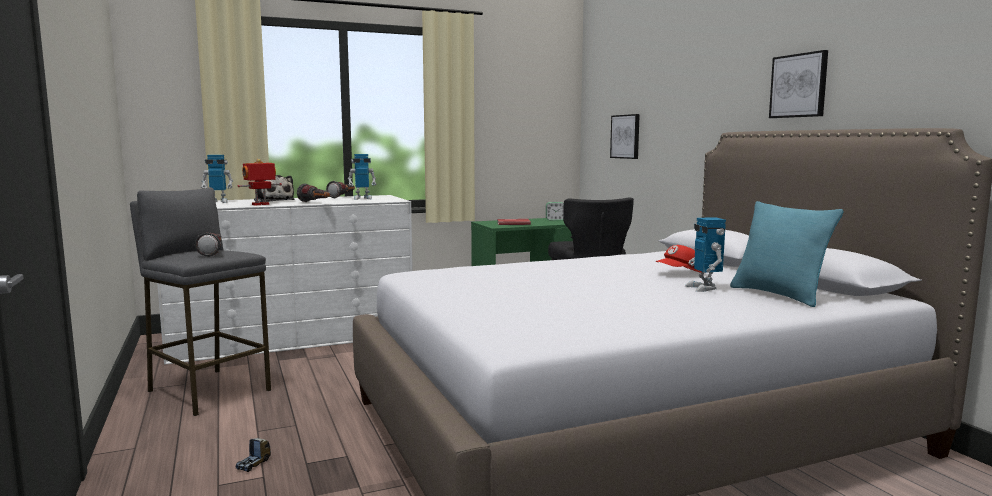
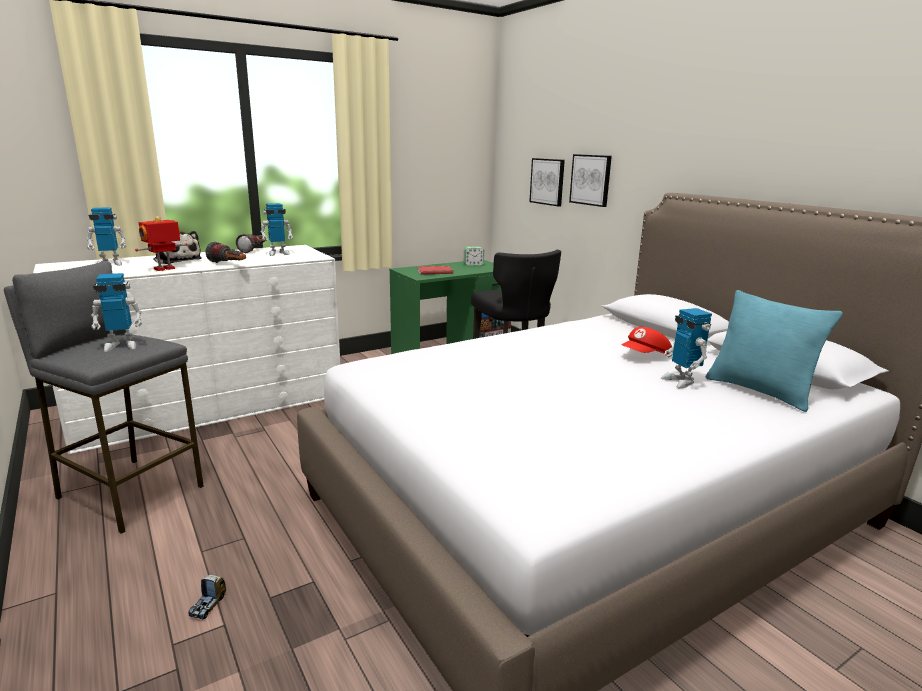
camera: 10 degrees left, 10 degrees up
(213, 253) = (121, 345): flashlight -> toy robot
(799, 86) = (755, 151): picture -> picture (591, 180)

